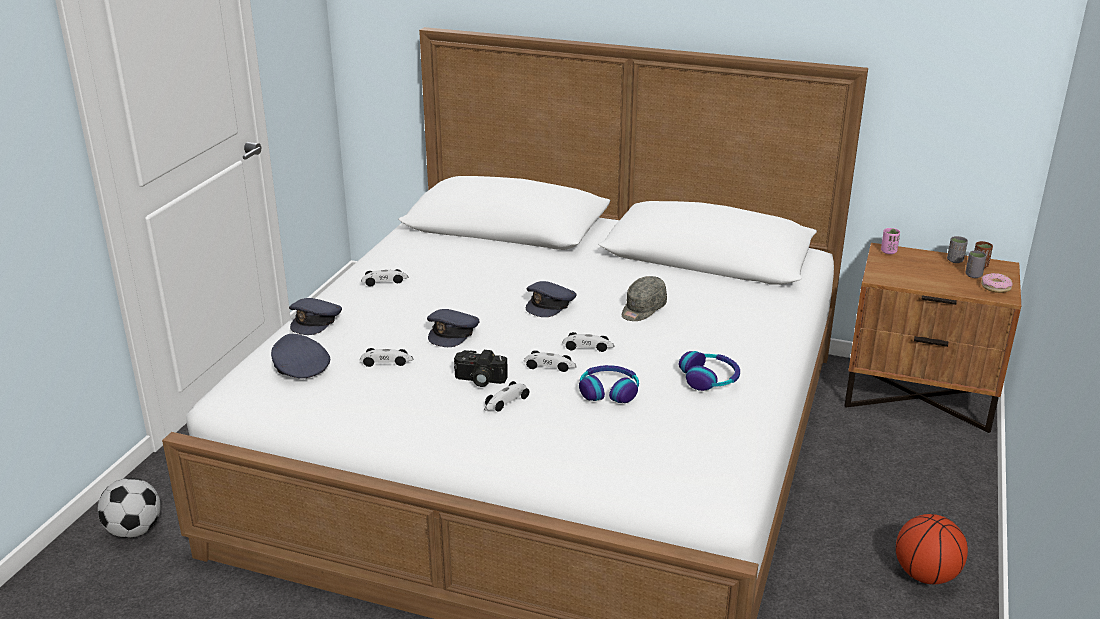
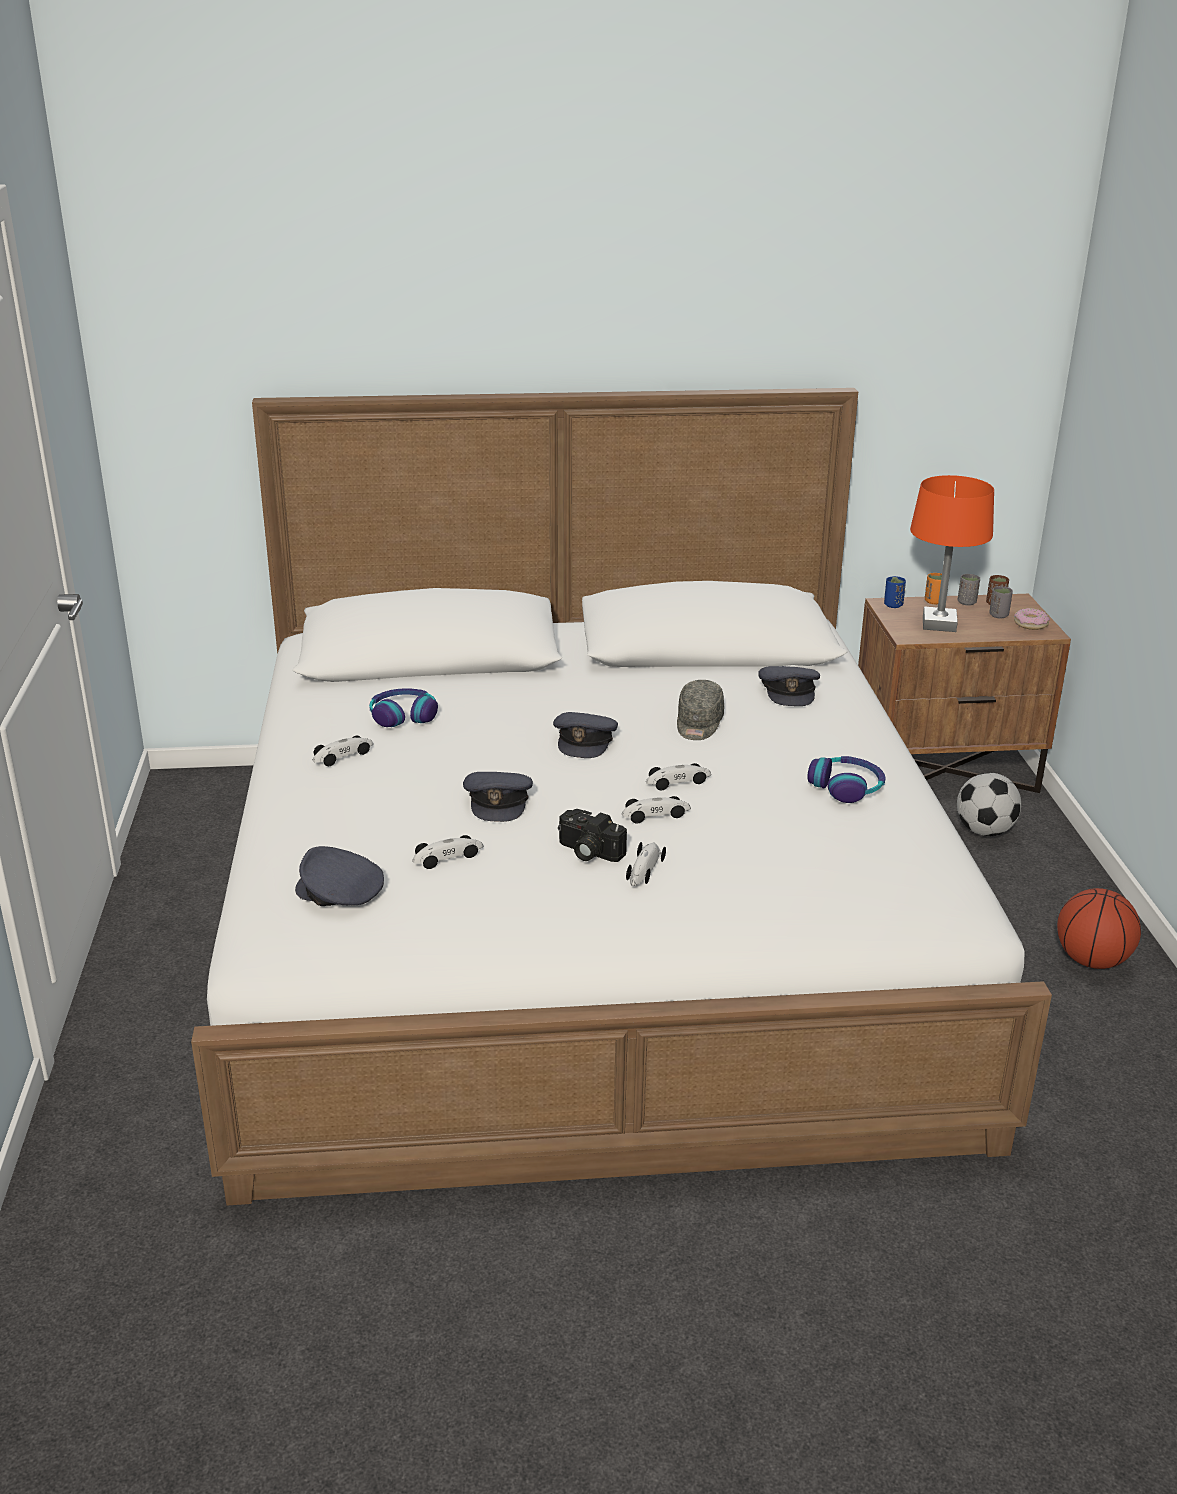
camera: 25 degrees left, 0 degrees up
(135, 530) = (108, 1195): football -> football (984, 831)
(316, 321) = (299, 827): grey cap -> grey cap (789, 691)
(479, 380) = (587, 852): camera -> camera turned 45 degrees clockwise
(609, 391) = (751, 828): headphones -> headphones (403, 715)
(888, 251) = (893, 605): pink cup -> blue cup
(913, 273) = (939, 624): none -> orange table lamp
(926, 254) = (933, 601): none -> orange cup

